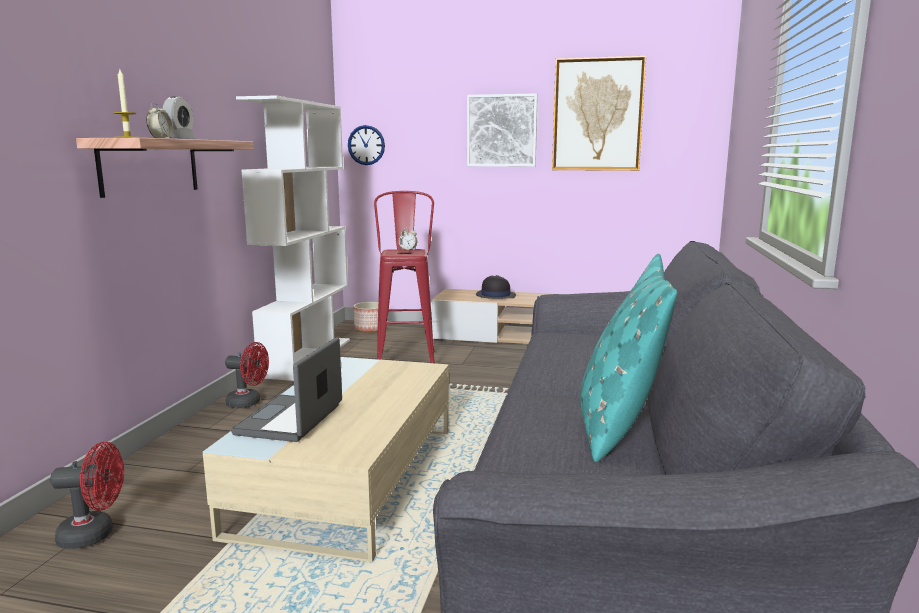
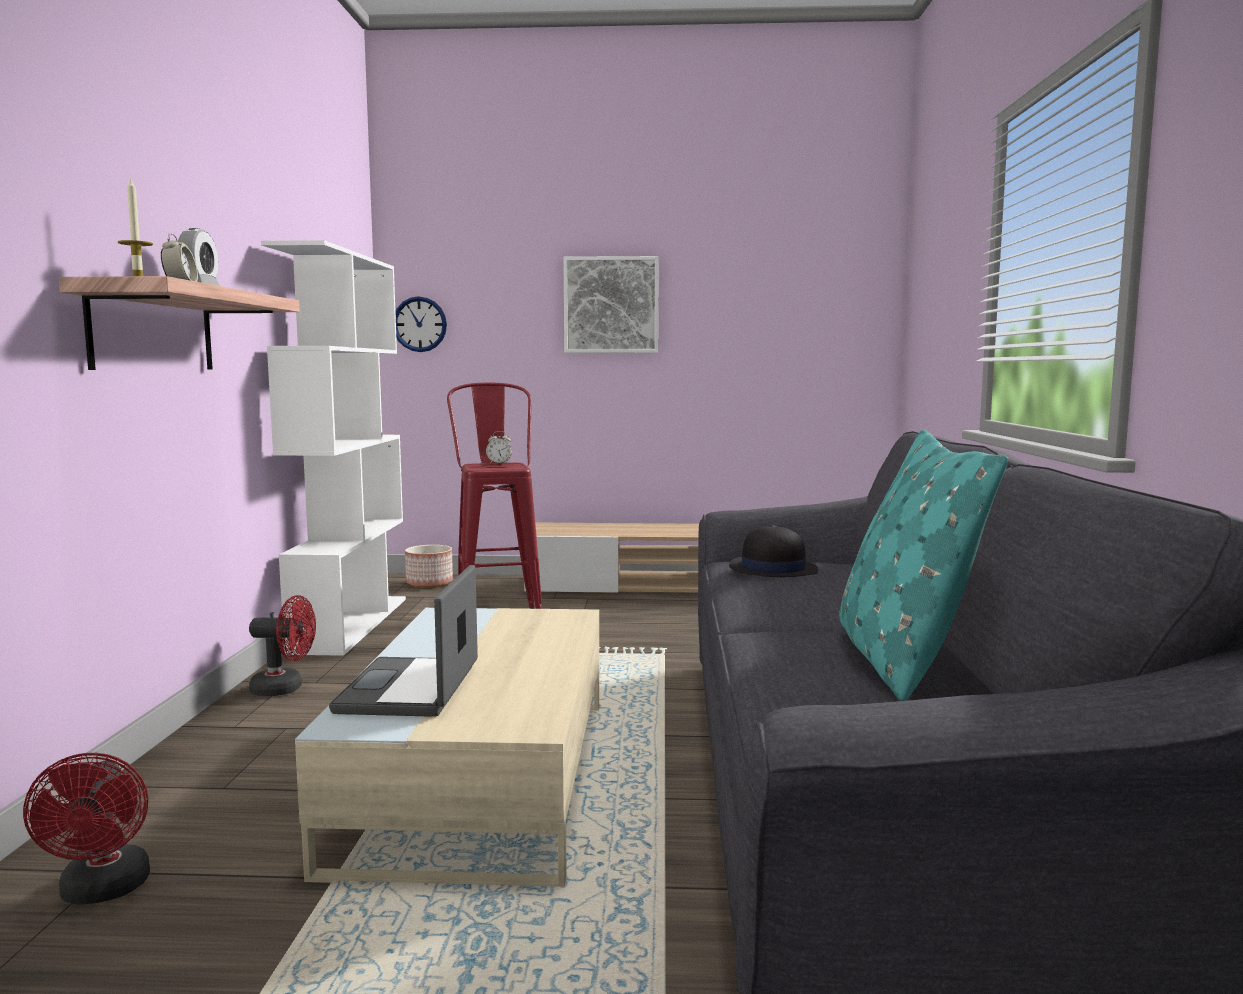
camera: 10 degrees left, 5 degrees down
(95, 534) = (103, 891): red fan -> red fan turned 90 degrees clockwise
(495, 295) = (610, 528): black hat -> black hat (772, 569)
(597, 115) = (738, 285): picture -> none

